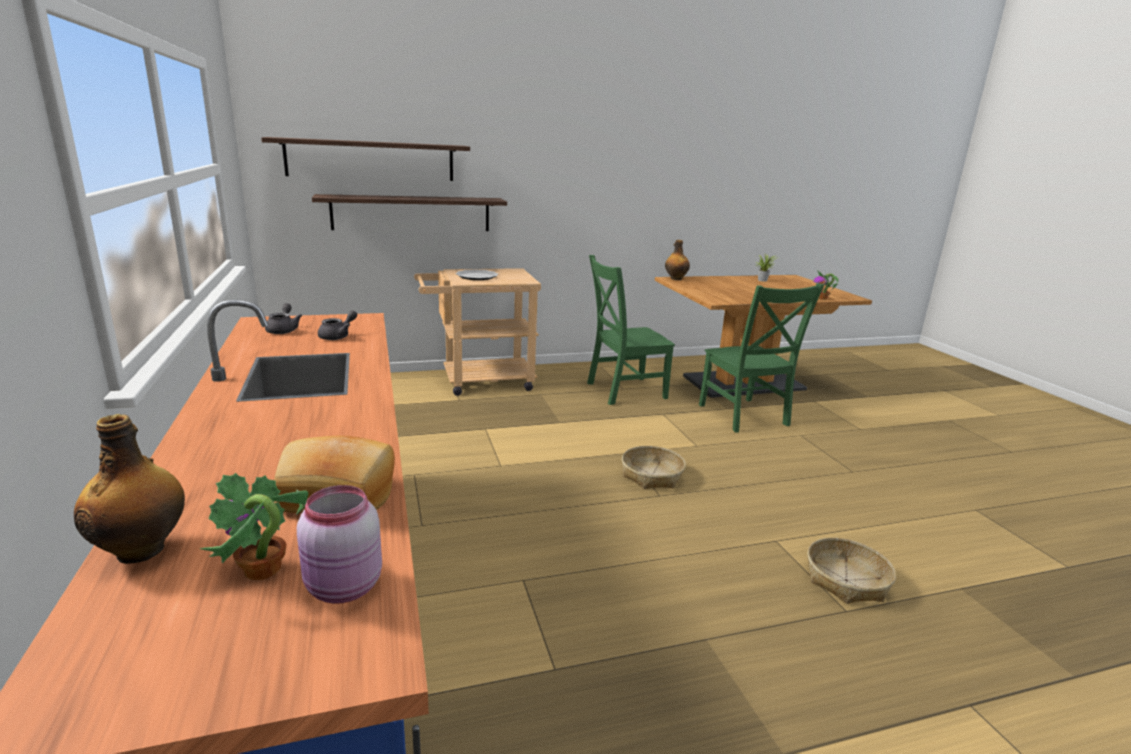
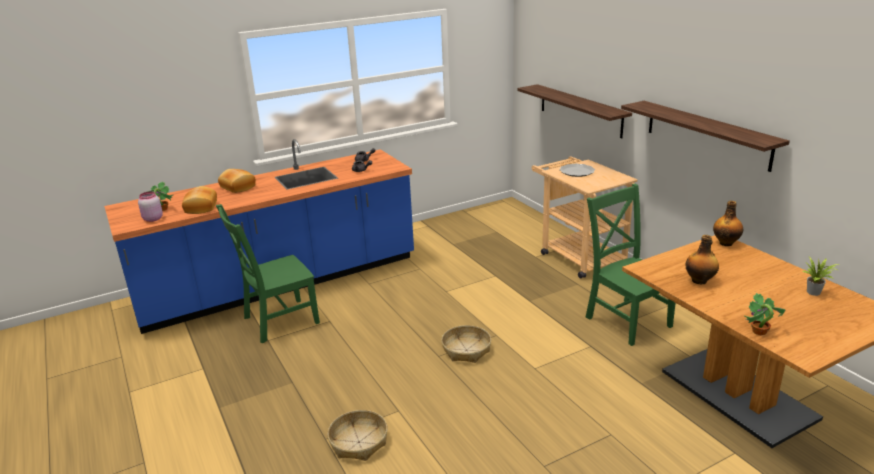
camera: 80 degrees right, 5 degrees up
(142, 549) = (174, 195): bottle -> bottle (700, 281)
(243, 444) = (237, 187): none -> bread
(371, 160) = (563, 66): shelf -> shelf (707, 134)
(744, 416) = (628, 395): green chair -> green chair (277, 321)

